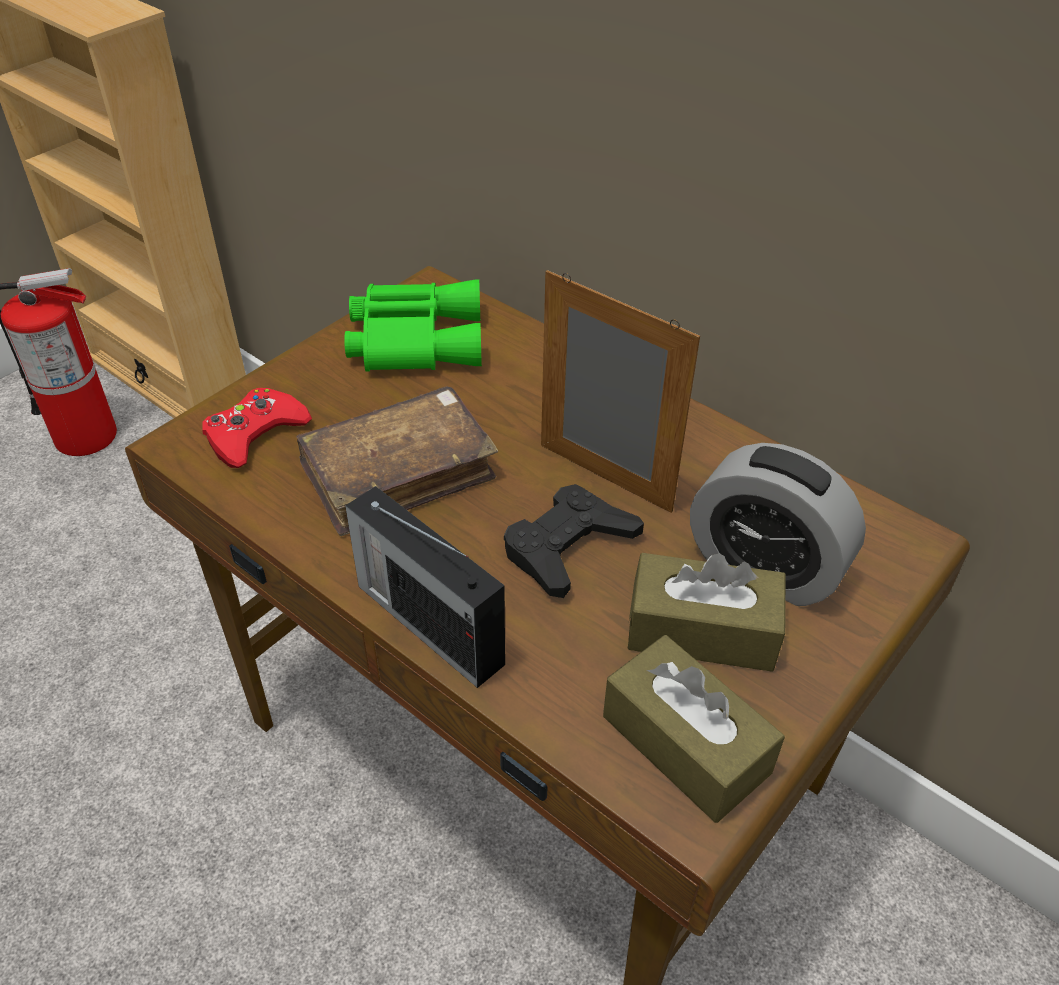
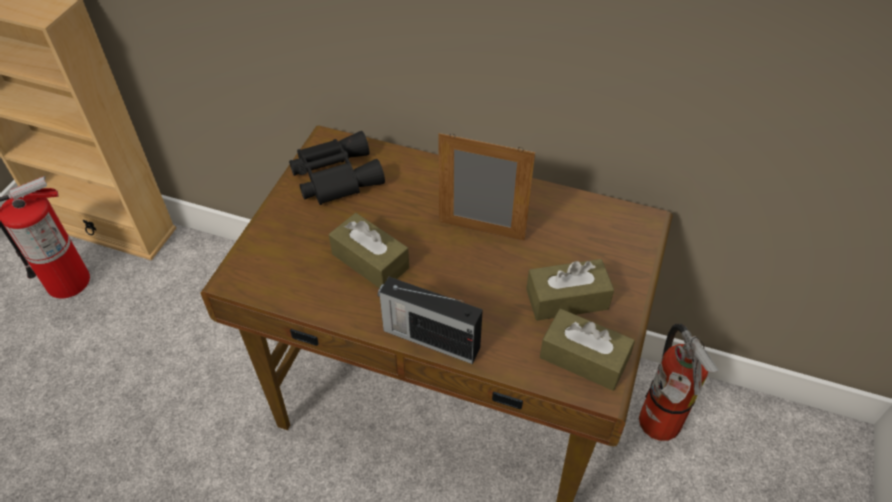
camera: 20 degrees left, 5 degrees up
(255, 434) = (275, 261): red game controller -> none
(398, 473) = (370, 261): brown book -> brown tissue box
(414, 338) = (334, 175): green binoculars -> black binoculars
(568, 547) = (481, 275): black game controller -> none
(764, 567) = (582, 256): alarm clock -> none
(869, 942) = (657, 427): none -> fire extinguisher

